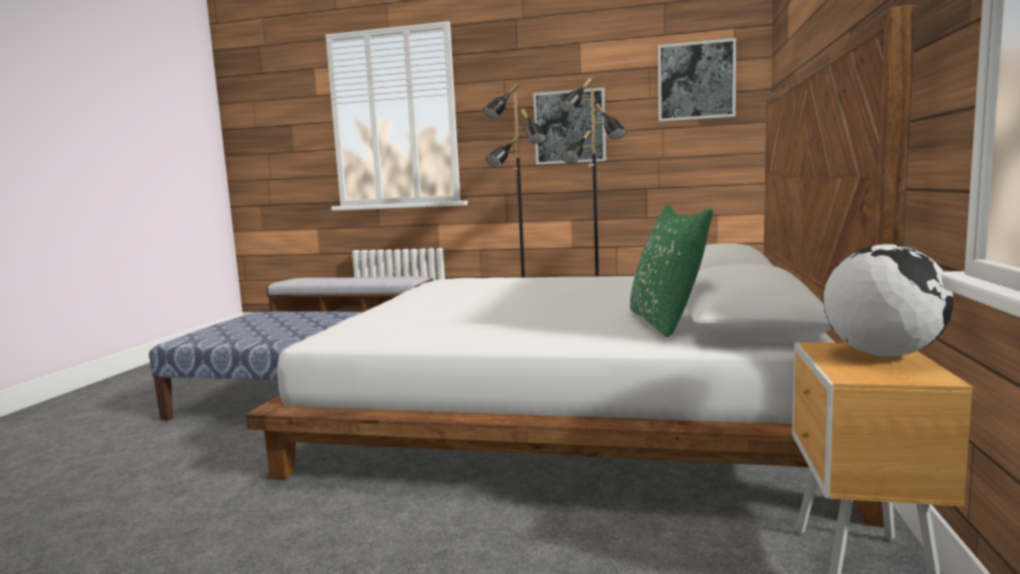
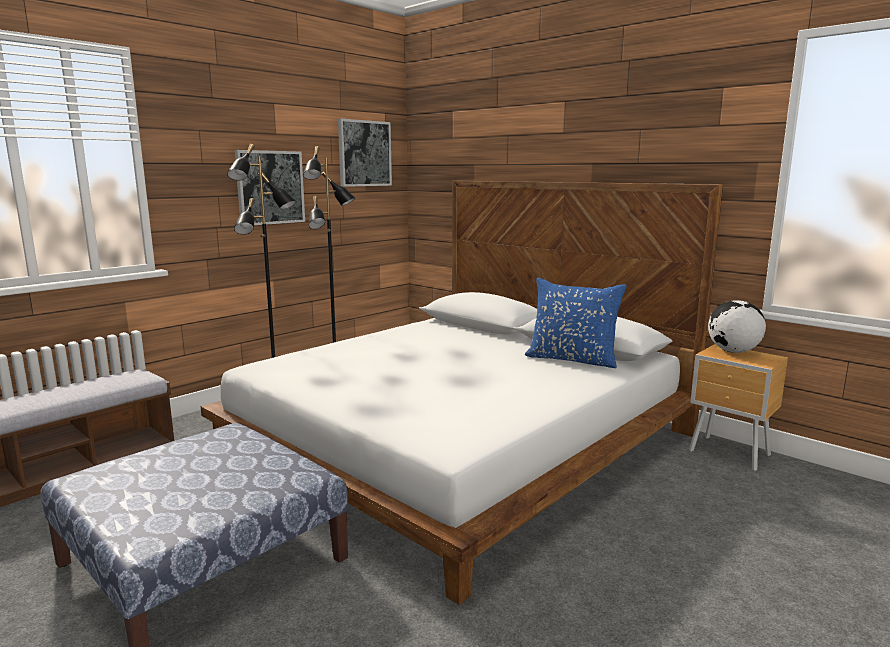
camera: 60 degrees left, 5 degrees up
(666, 322) = (572, 359): green pillow -> blue pillow

